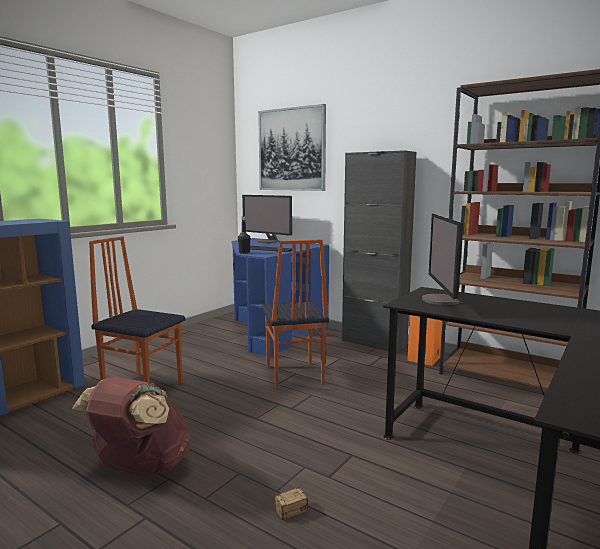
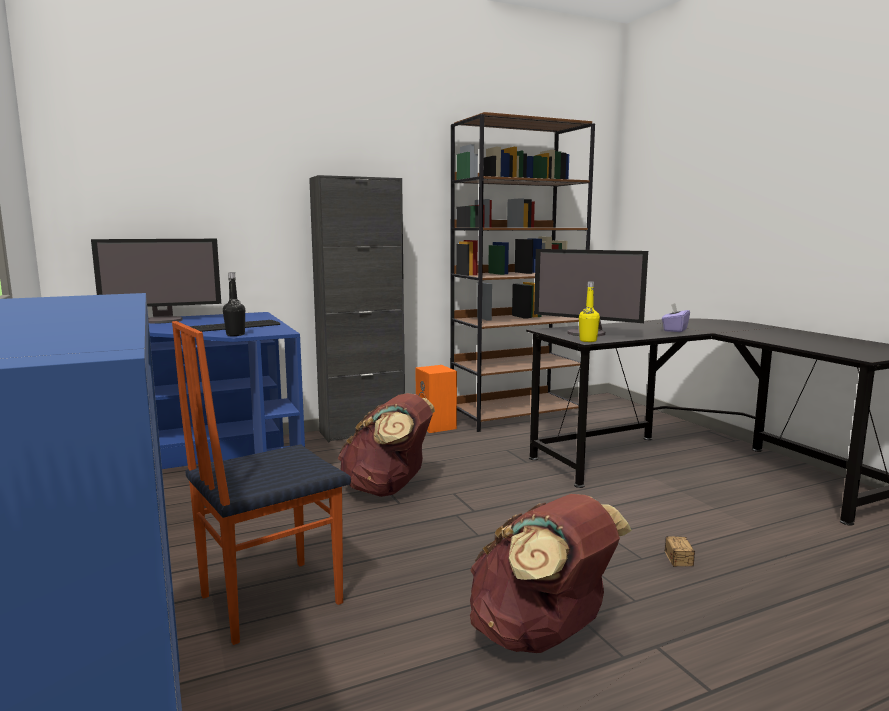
camera: 60 degrees left, 0 degrees up
(291, 149) = (177, 162): picture -> none
(293, 375) = (388, 489): chair -> brown backpack
(403, 304) = (588, 340): none -> yellow bottle
(544, 321) = (674, 330): none -> purple tissue box

